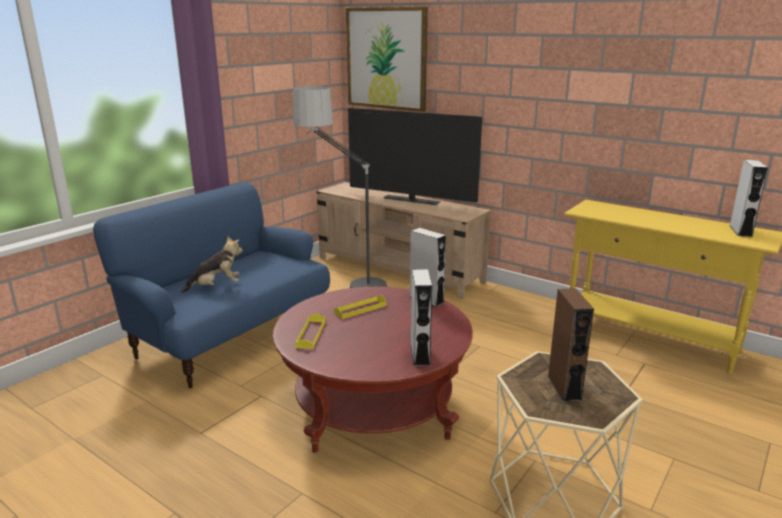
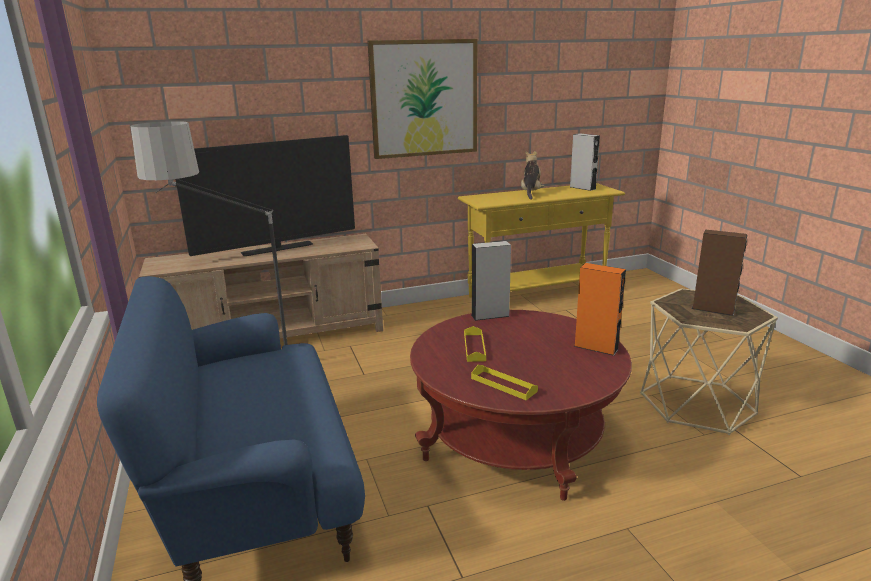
camera: 55 degrees left, 0 degrees up
(216, 287) = (273, 419): plush toy -> plush toy (531, 193)
(386, 58) = (190, 81): picture -> picture (424, 99)
(420, 355) = (596, 347): grey speaker -> orange speaker

